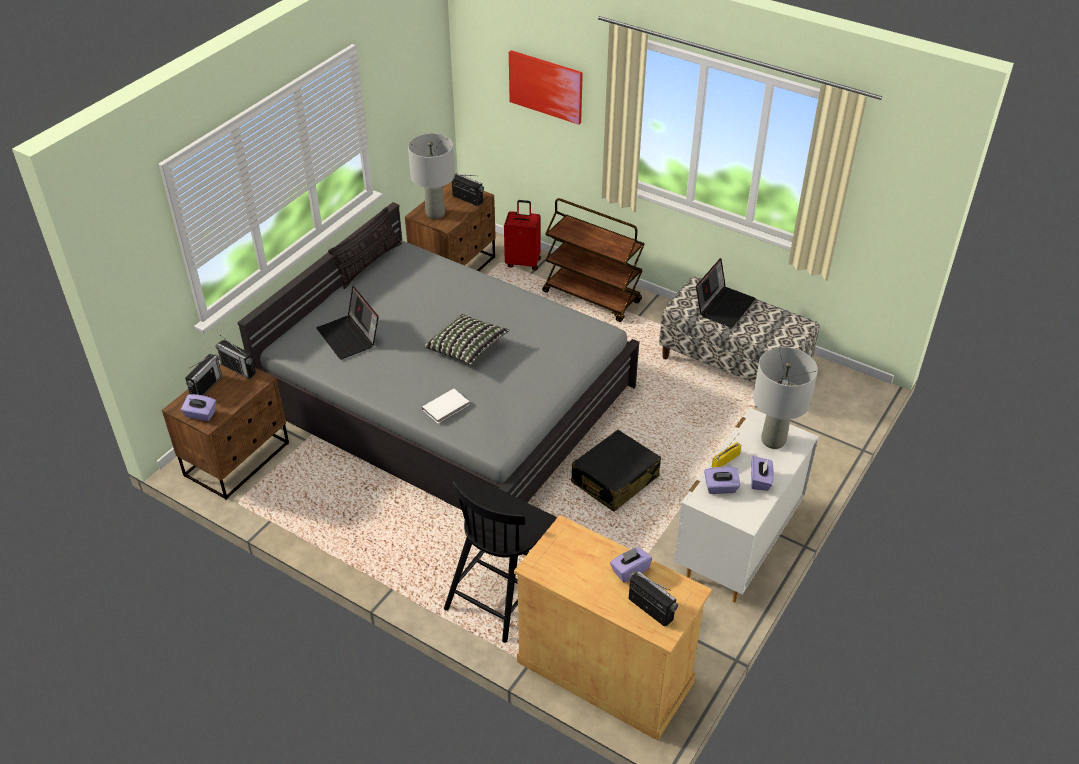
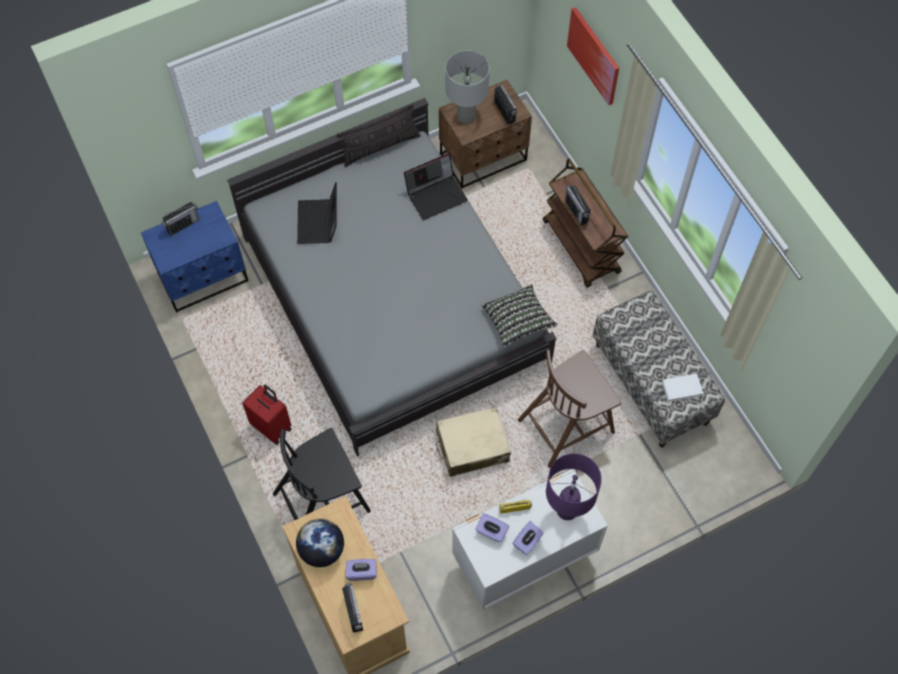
camera: 30 degrees right, 20 degrees up
(201, 415) = (165, 251): purple tissue box -> none
(238, 369) = (215, 218): radio -> radio (576, 211)
(238, 459) = (204, 278): brown nightstand -> blue nightstand
(447, 407) = (348, 335): white book -> white book (683, 388)
(467, 349) = (401, 281): pillow -> pillow (517, 321)
(523, 262) = (548, 178): red suitcase -> red suitcase (272, 426)
(572, 571) = (322, 550): none -> globe
(614, 480) = (472, 446): black suitcase -> beige suitcase
(687, 425) = (567, 424): none -> brown chair
(724, 306) = (654, 337): laptop -> laptop (436, 195)
(772, 440) = (566, 510): grey table lamp -> purple table lamp

